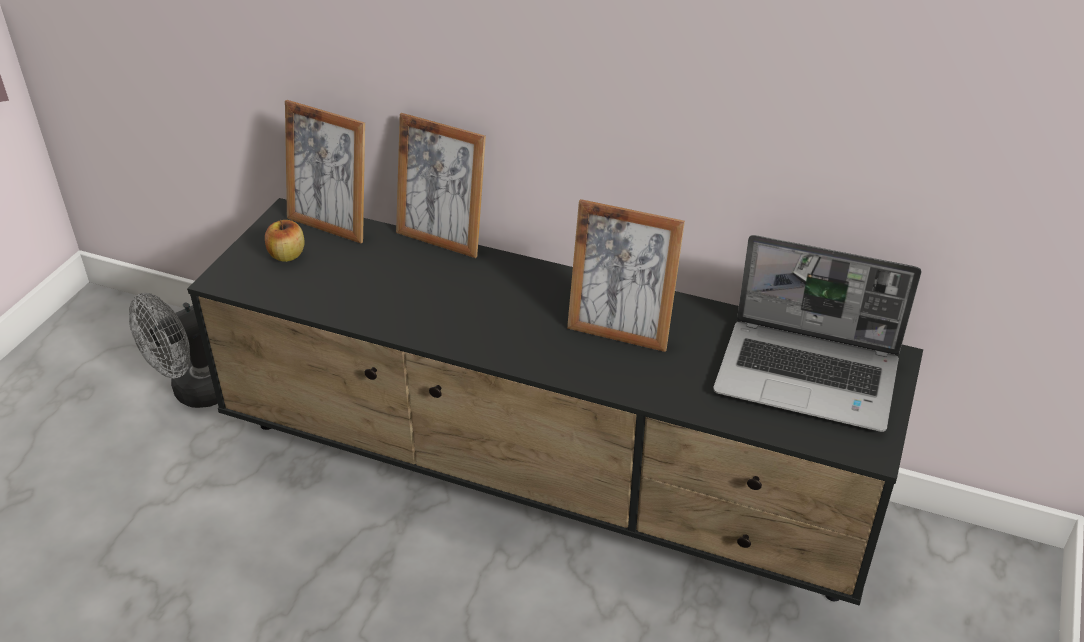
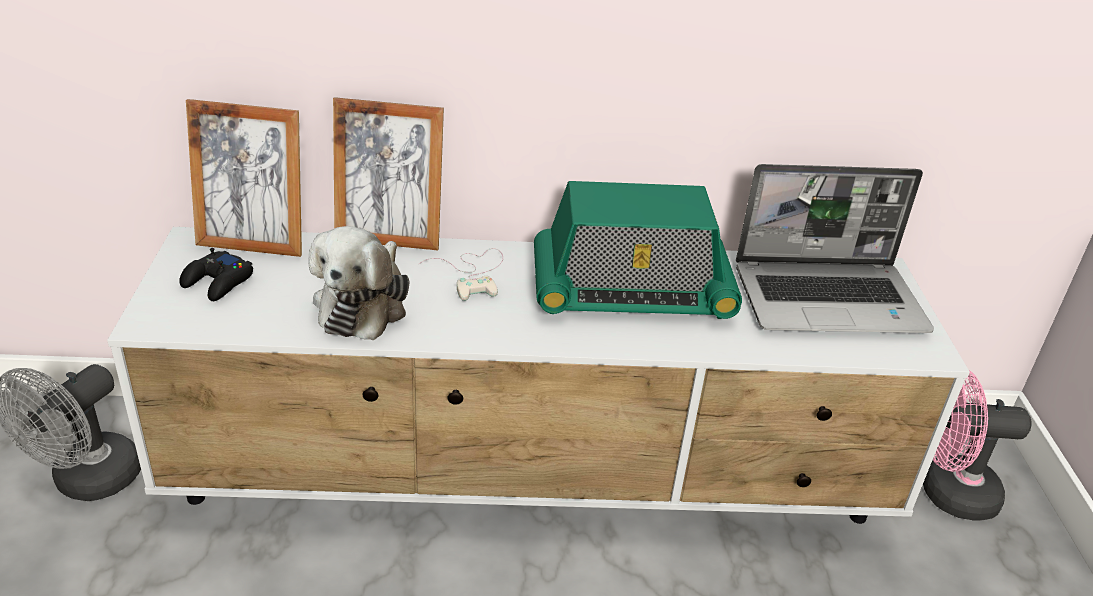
camera: 25 degrees left, 5 degrees down
(287, 255) = (218, 282): apple -> black game controller
(386, 296) = (363, 304): none -> plush toy
(492, 286) = (473, 274): none -> white game controller
(545, 480) = (536, 480): black tv stand -> white tv stand
(620, 331) = (631, 292): picture frame -> radio
(945, 597) = (946, 493): none -> pink fan

